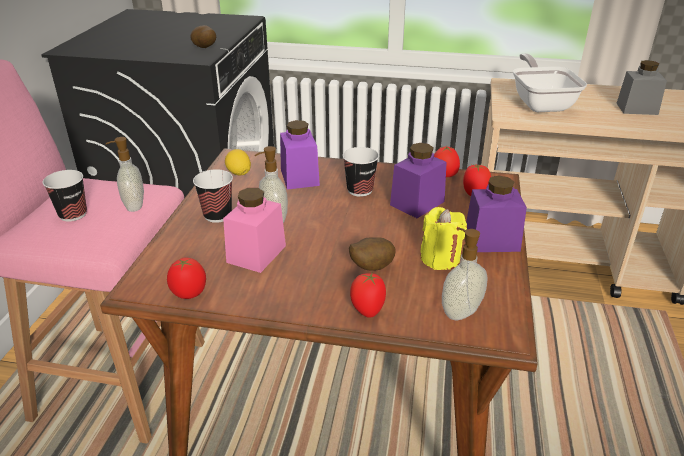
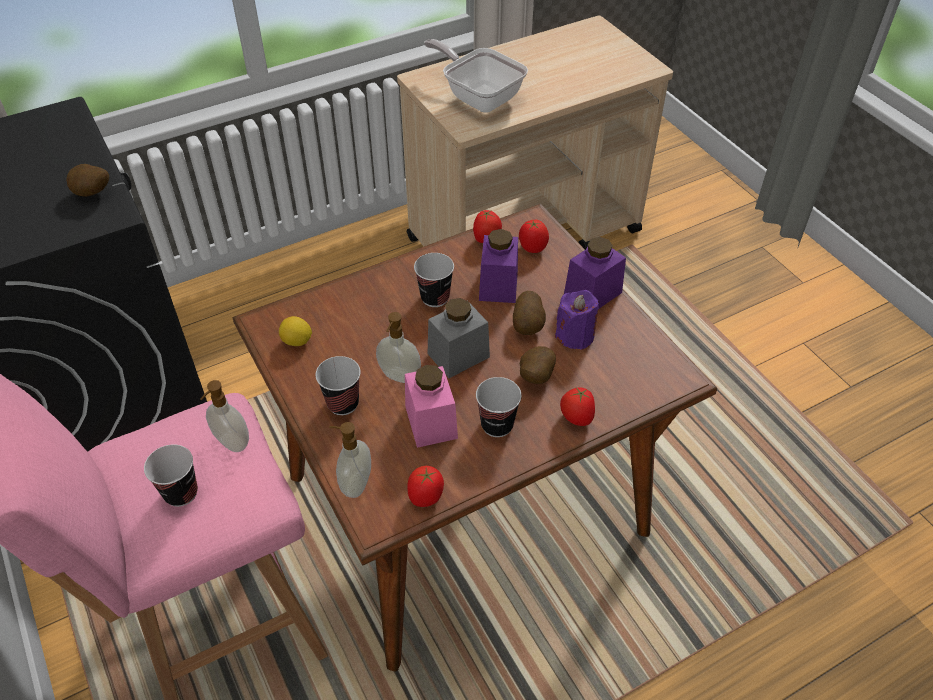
camera: 40 degrees left, 15 degrees up
(299, 177) = (363, 313): purple jar -> none
(300, 280) = (497, 425): none -> cup
(408, 236) = (528, 326): none -> potato
(440, 258) = (575, 335): yellow candle -> purple candle
(460, 311) = (636, 377): soap dispenser -> soap dispenser (355, 484)
(637, 109) = (563, 67): grey jar -> grey jar (458, 355)

